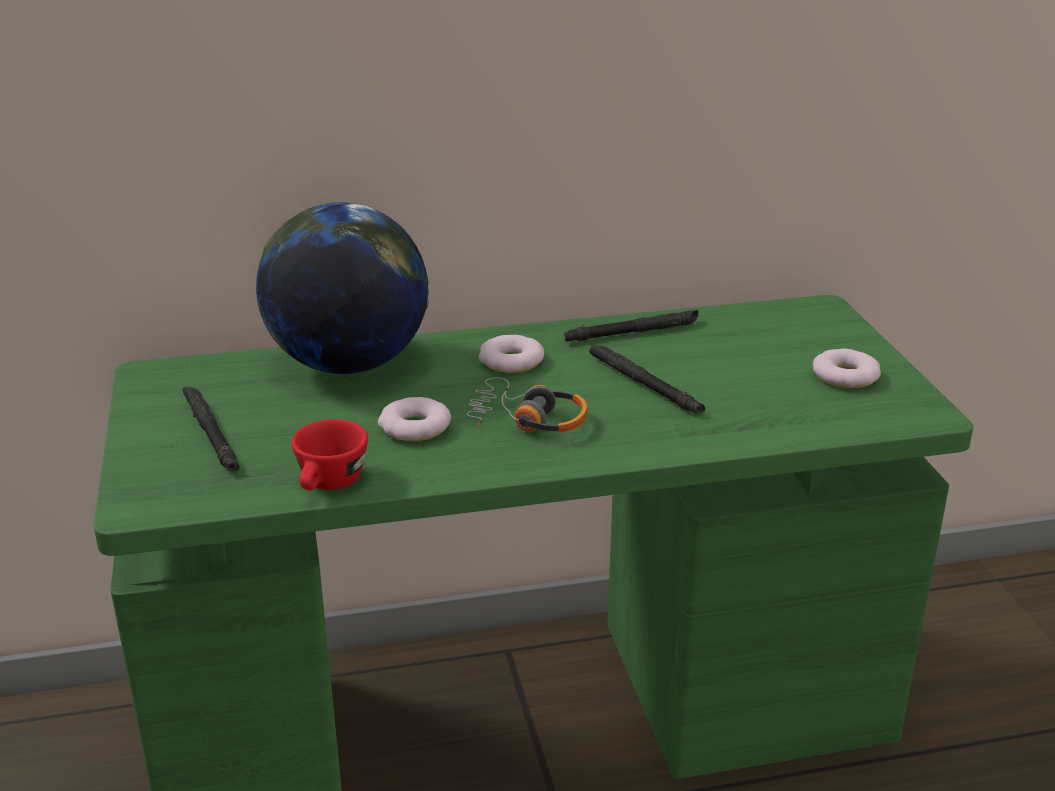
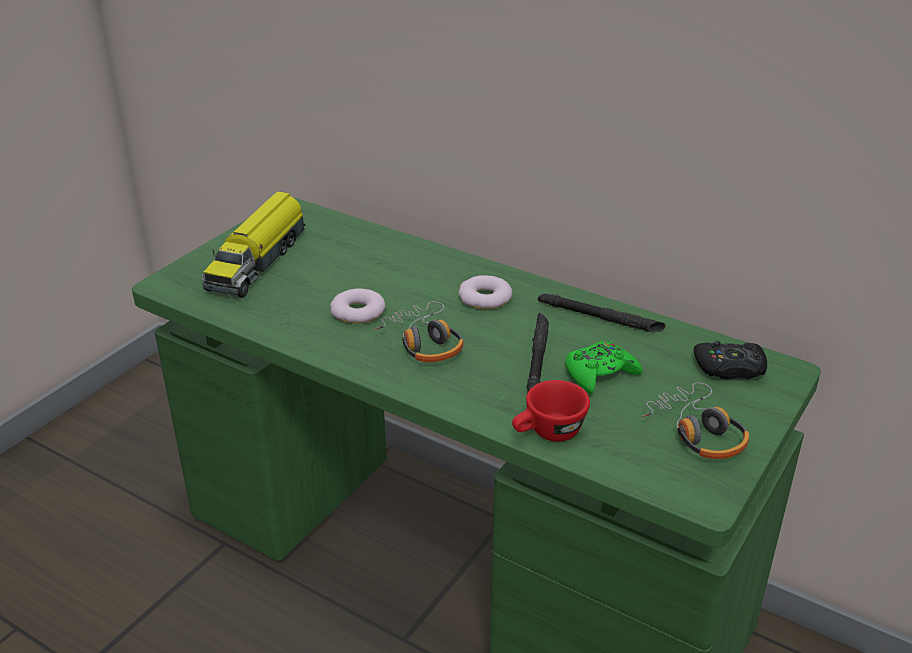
camera: 45 degrees right, 5 degrees up
(210, 434) = (258, 261): black flashlight -> toy truck
(329, 485) = (259, 322): red cup -> red cup (548, 433)
(349, 365) = (391, 253): globe -> none
(710, 371) = (600, 374): none -> green game controller
(787, 323) = (730, 368): none -> black game controller
(845, 375) = (697, 432): donut -> headphones

